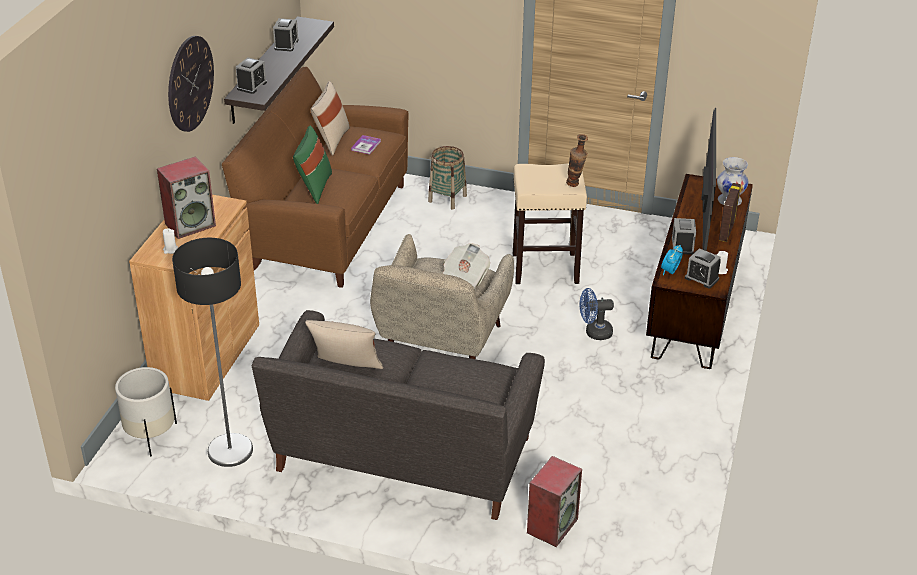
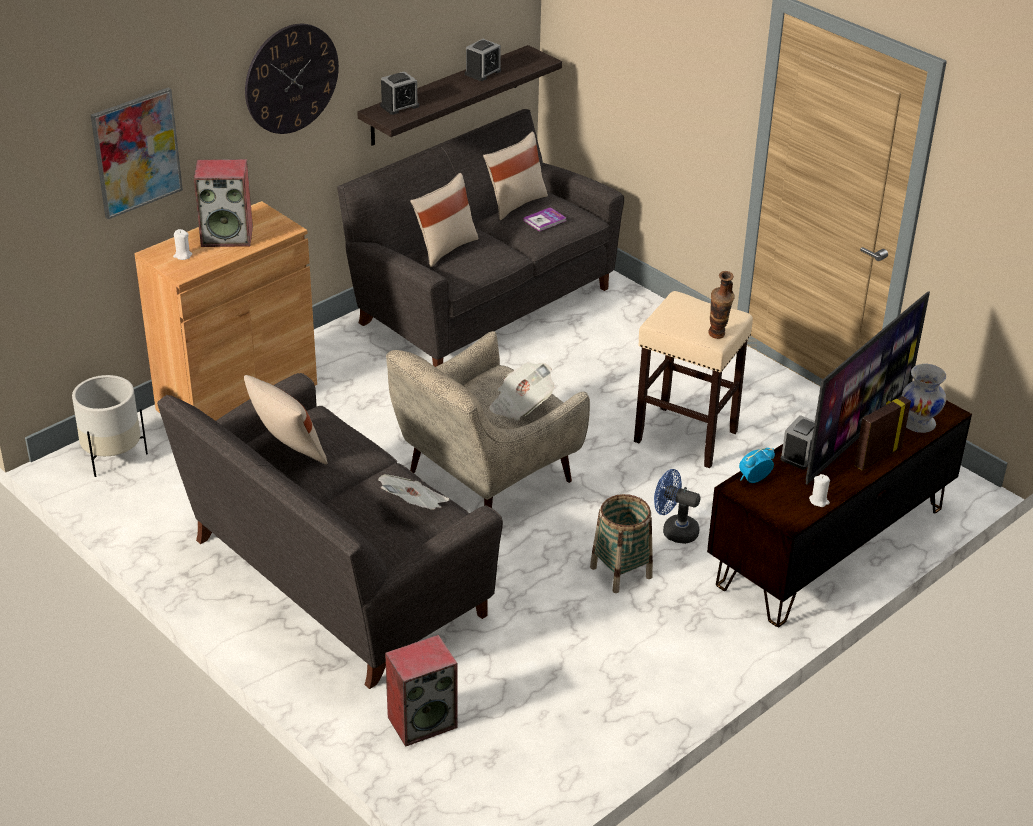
camera: 30 degrees right, 0 degrees up
(118, 175) = (136, 152): none -> picture
(230, 451) = (171, 502): floor lamp -> none
(314, 187) = (445, 248): green pillow -> beige pillow
(326, 225) = (482, 304): brown sofa -> grey sofa
(447, 198) = (645, 319): basket -> basket (621, 572)
(471, 373) = (415, 506): none -> newspaper
(701, 278) = (785, 501): alarm clock -> none

